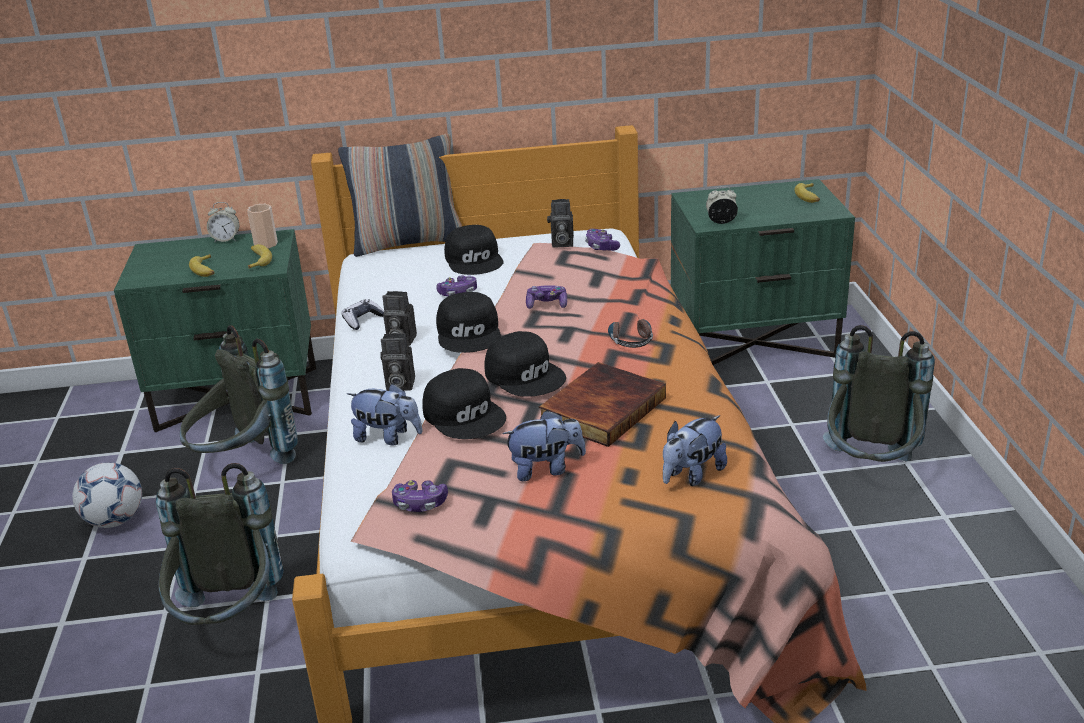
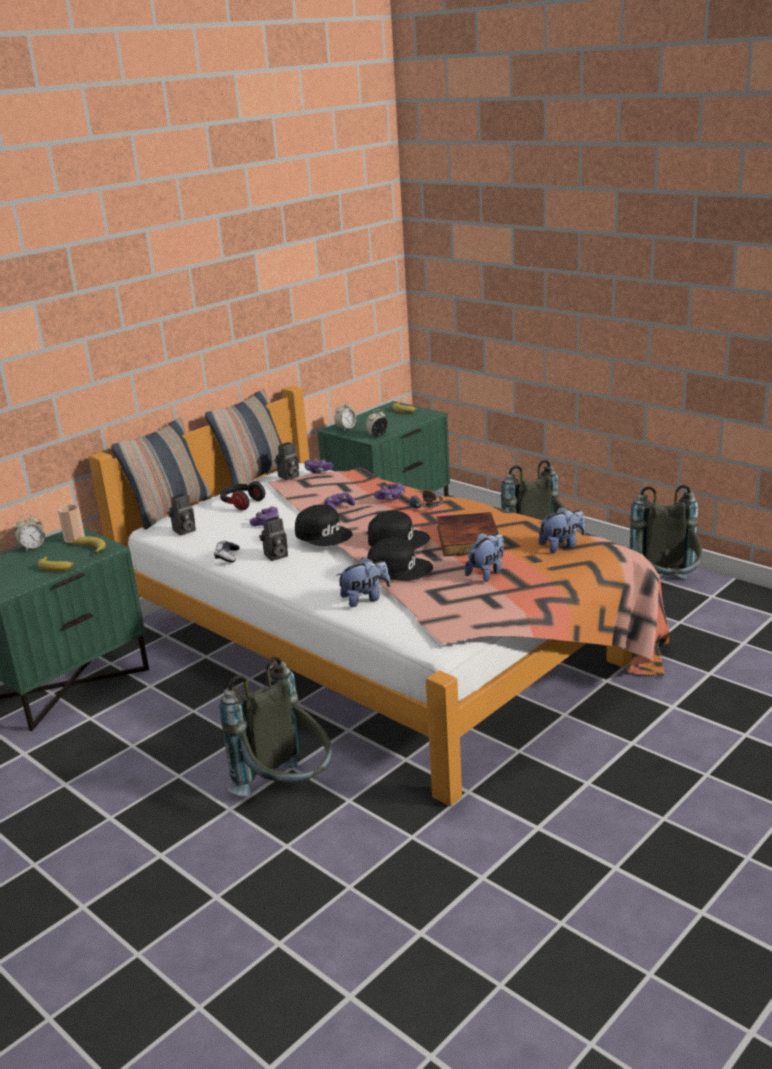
camera: 40 degrees left, 5 degrees down
(115, 520) = (96, 788): football -> none
(243, 464) = (145, 715): grey backpack -> grey backpack (665, 588)
(398, 385) = (321, 575): camera -> camera (184, 531)
(420, 504) = (449, 613): game controller -> game controller (390, 497)
(475, 259) = (241, 503): black cap -> headphones
(543, 229) = (255, 476): none -> pillow
(692, 475) = (561, 546): plush toy -> plush toy turned 120 degrees counterclockwise
(704, 200) = (346, 428): none -> alarm clock

